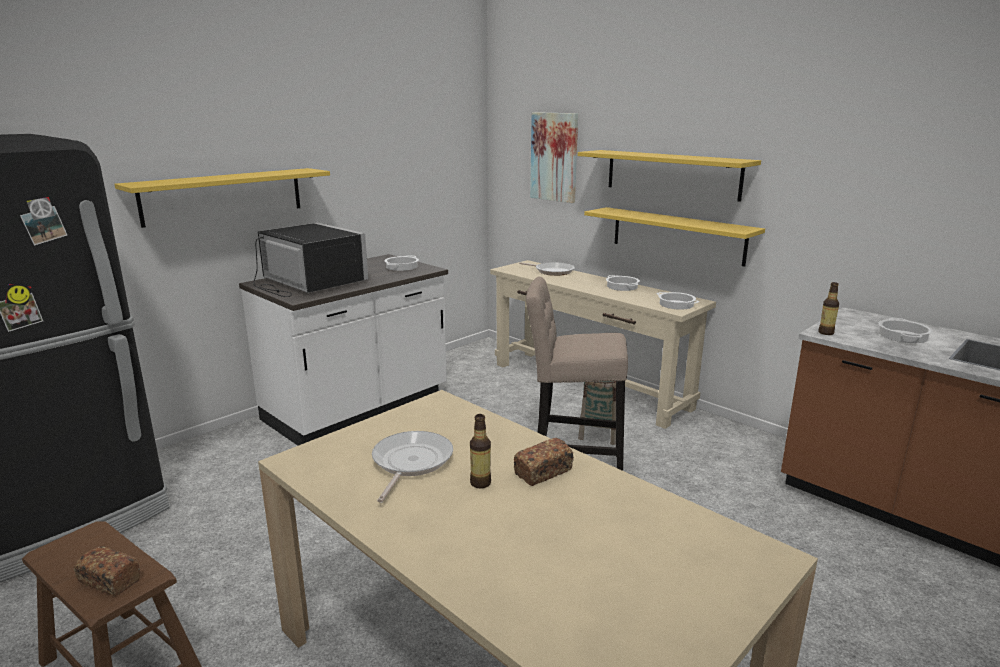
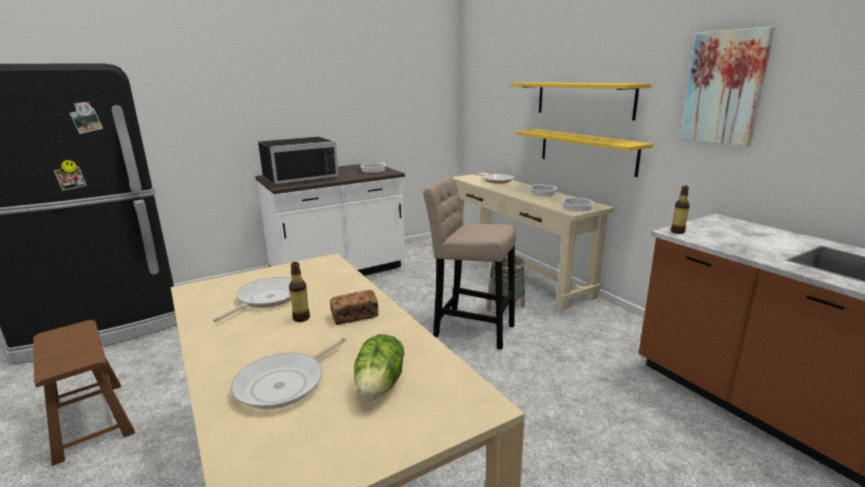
camera: 15 degrees right, 0 degrees up
(109, 580) = (66, 357): bread -> none
(224, 196) = (245, 113): yellow shelf -> none
(308, 282) = (299, 177): black microwave -> black microwave turned 90 degrees clockwise
(539, 567) = (285, 383): none -> frying pan
(554, 157) = (503, 90): picture -> picture (724, 88)
(649, 552) = (381, 385): none -> lettuce
(902, 336) = (753, 239): cooking pot -> none

